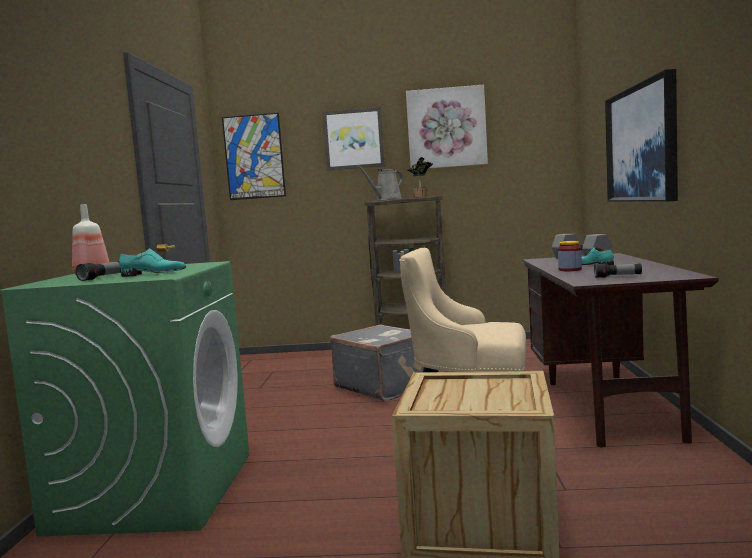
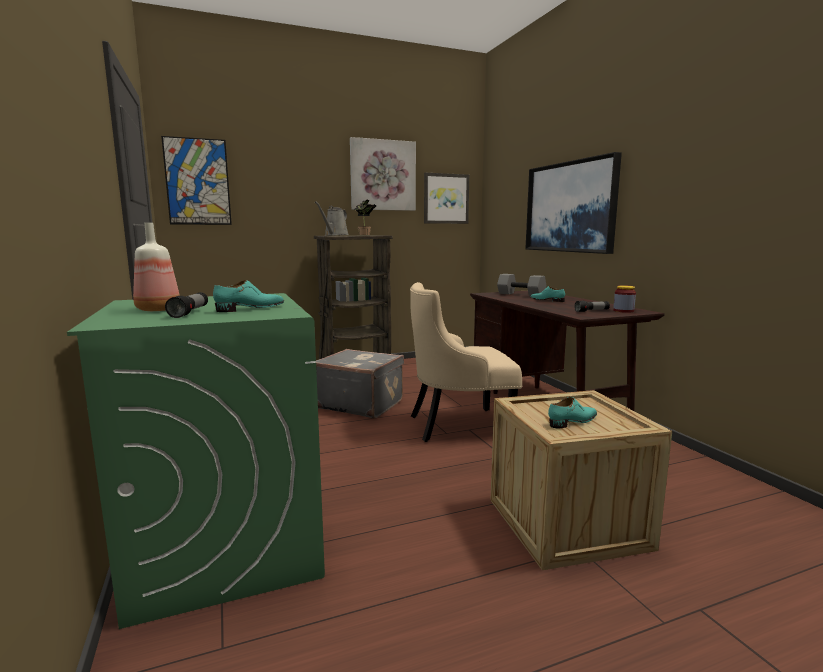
camera: 25 degrees left, 5 degrees up
(353, 139) = (300, 175): picture -> picture (446, 198)
(461, 399) = (573, 421): none -> turquoise shoe
(570, 270) = (537, 304): jar -> jar (623, 311)

